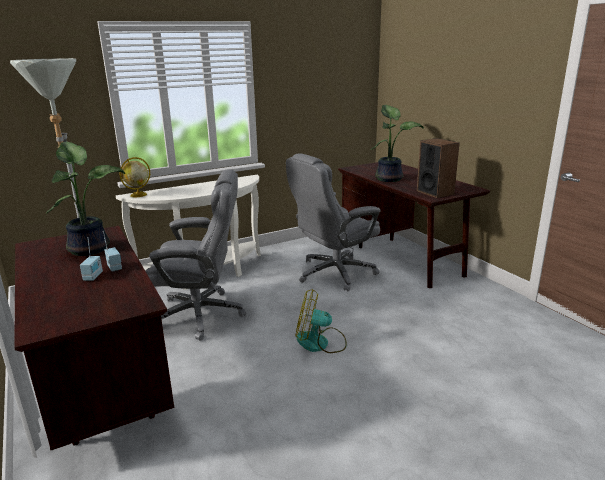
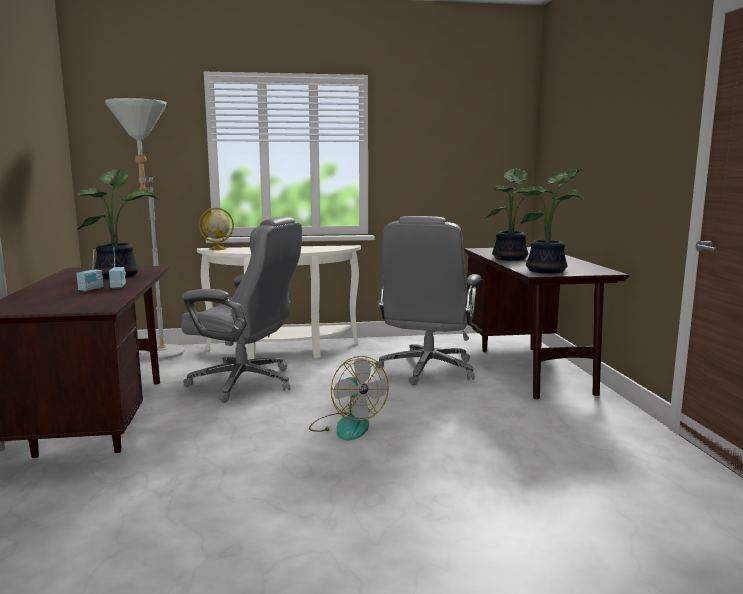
camera: 20 degrees right, 10 degrees down
(320, 343) = (347, 426): fan -> fan turned 150 degrees counterclockwise
(334, 273) = (427, 370): grey office chair -> grey office chair turned 60 degrees counterclockwise
(435, 192) = (549, 271): speaker -> potted plant

